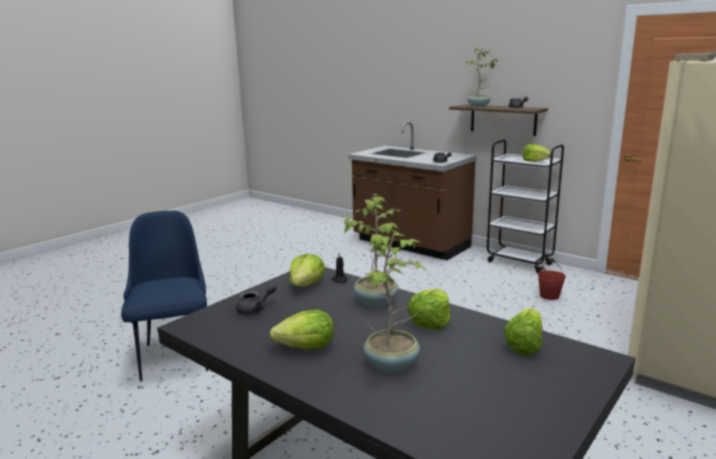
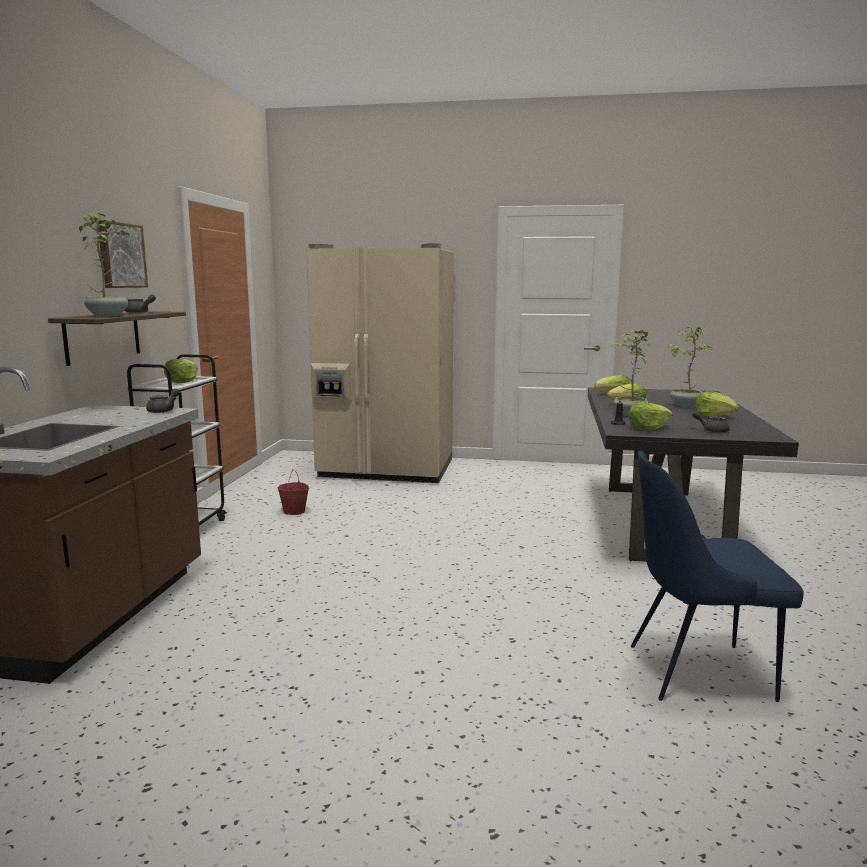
camera: 120 degrees left, 5 degrees down
(175, 357) = (698, 672): blue chair -> blue chair turned 45 degrees clockwise
(531, 69) = (120, 255): none -> picture

